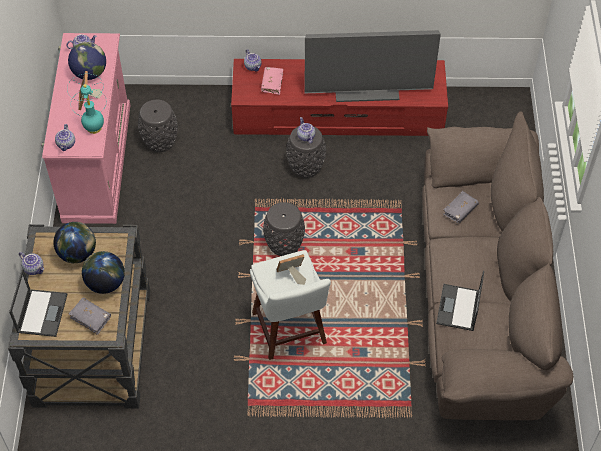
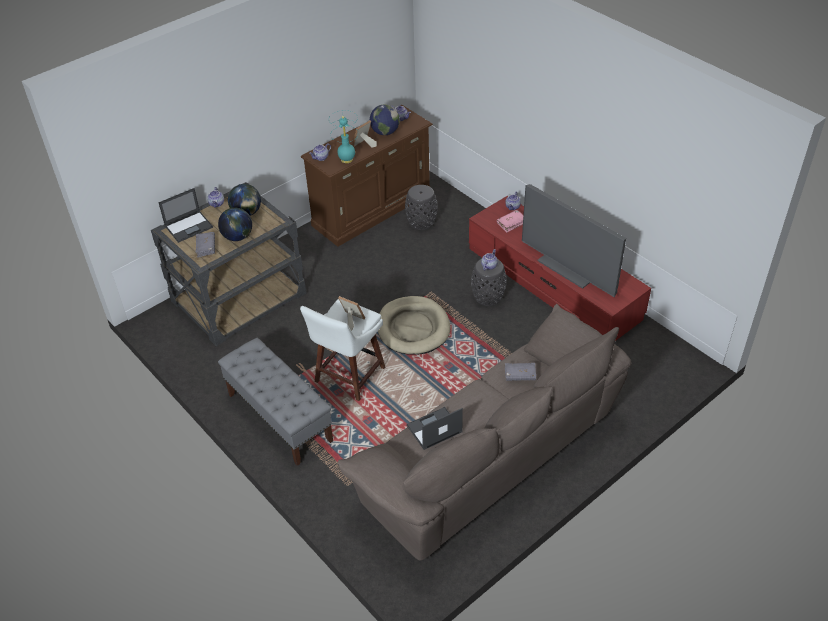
camera: 50 degrees right, 10 degrees down
(97, 161) = (372, 209): pink cabinet -> brown cabinet
(284, 243) = (413, 328): grey stool -> beige dog bed
(284, 416) = (279, 417): none -> grey bench

